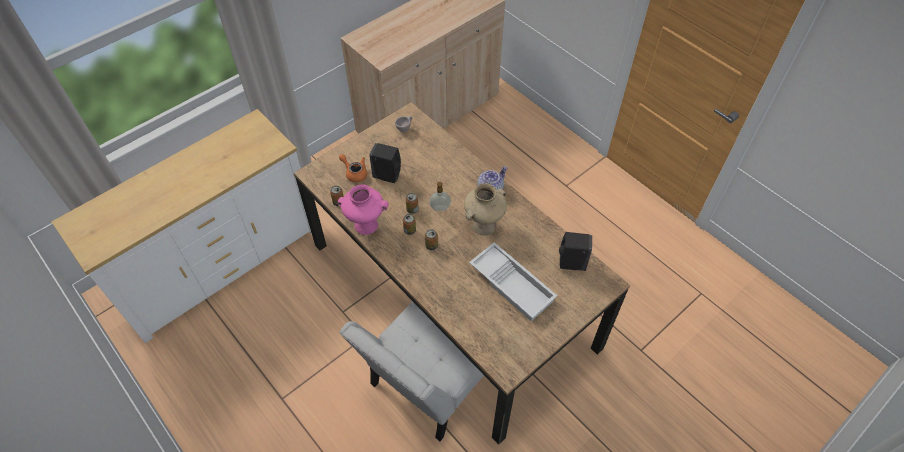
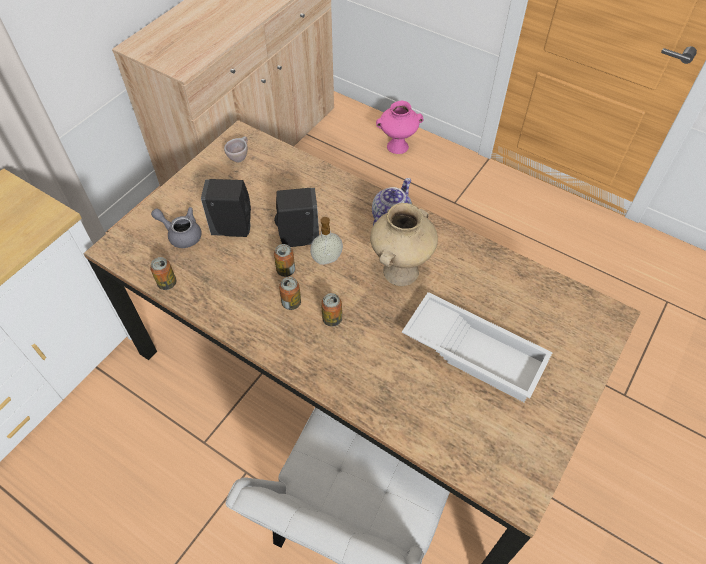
camera: 15 degrees left, 0 degrees up
(354, 173) = (181, 234): orange teapot -> grey teapot
(365, 226) = (220, 311): pink vase -> pink vase (397, 147)
(570, 263) = (545, 299): black soap dispenser -> black soap dispenser (298, 238)

